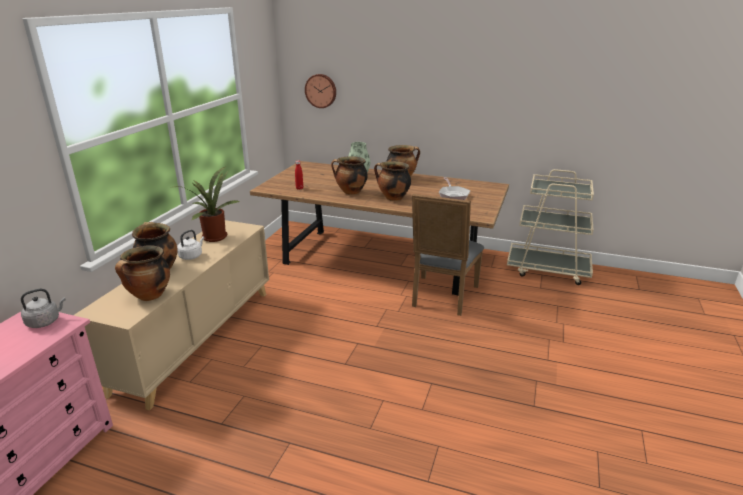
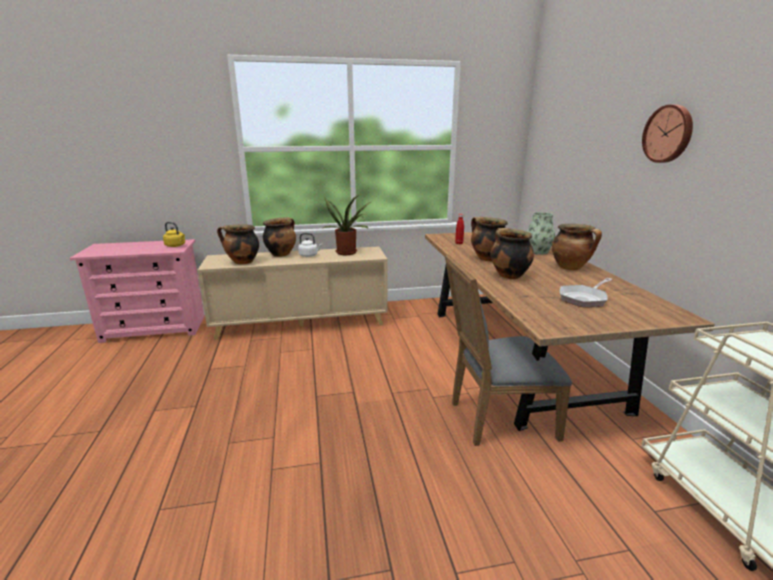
camera: 60 degrees right, 5 degrees down
(45, 321) = (176, 246): grey kettle -> yellow kettle
(321, 90) = (551, 155): wall clock -> wall clock (668, 134)

